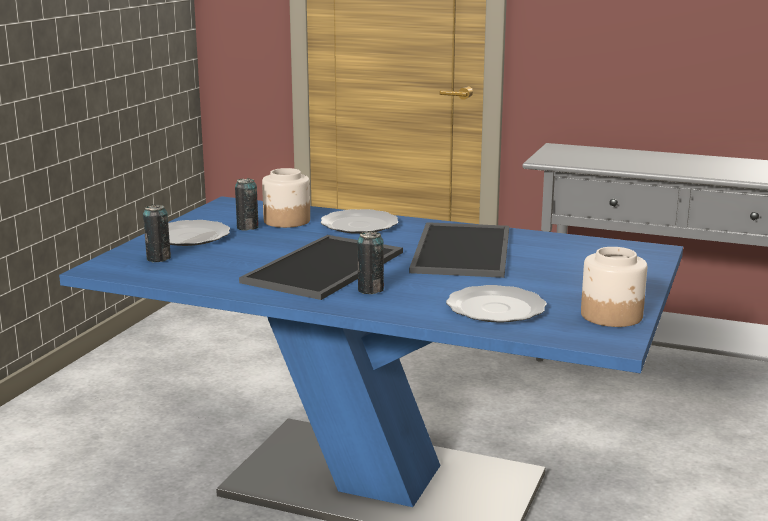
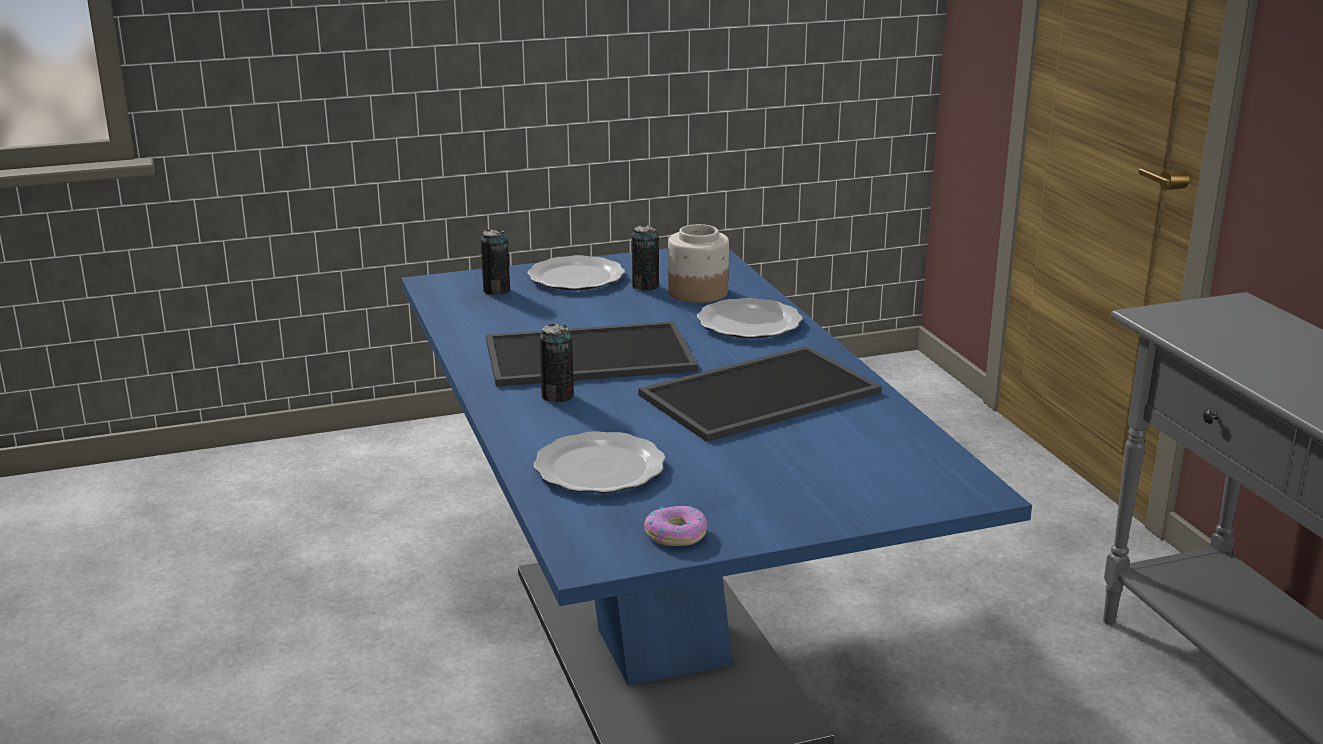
camera: 50 degrees right, 5 degrees up
(612, 316) = (676, 534): jar -> donut

